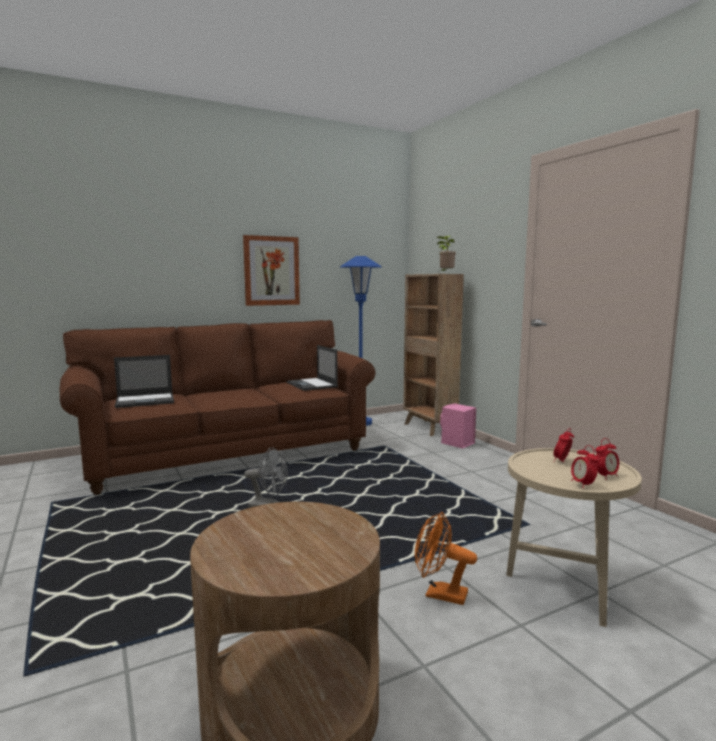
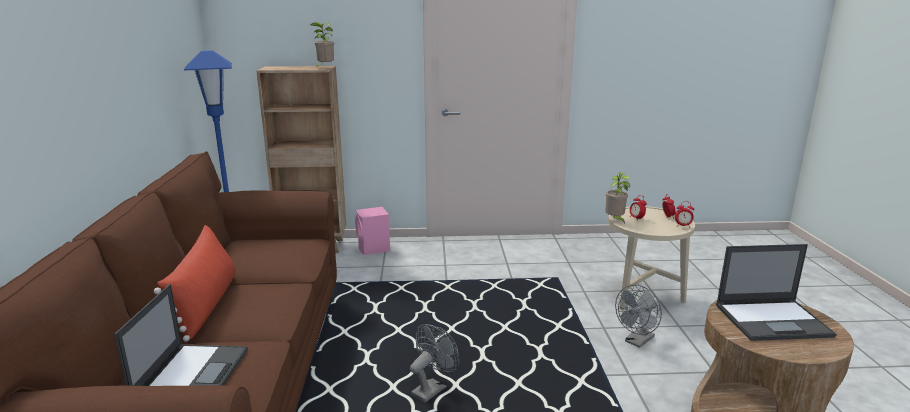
camera: 65 degrees left, 10 degrees up
(227, 391) = (206, 304): none -> red pillow
(271, 271) = (114, 92): picture -> none
(312, 385) = (275, 246): laptop -> laptop (773, 320)
(439, 594) = (637, 341): orange fan -> grey fan
(528, 451) = (615, 220): none -> potted plant

